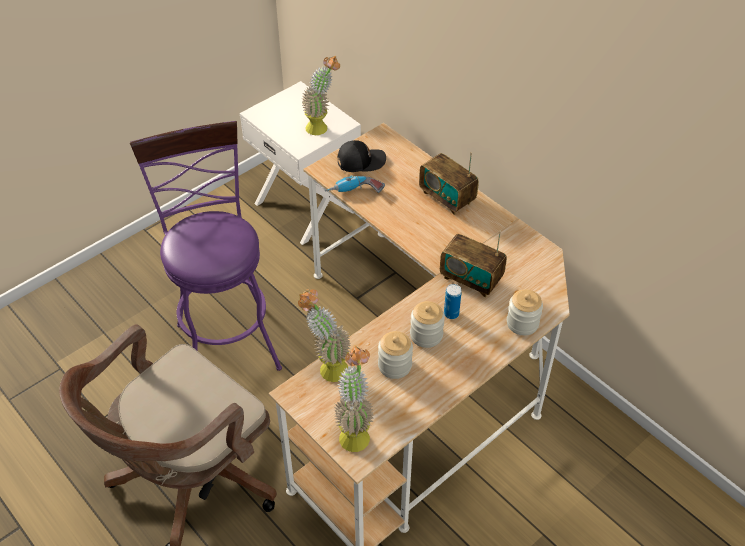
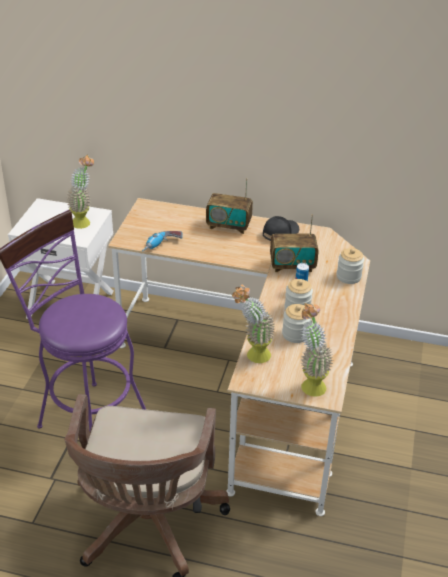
camera: 35 degrees left, 10 degrees down
(360, 161) = (146, 226): black cap -> black cap (279, 233)

